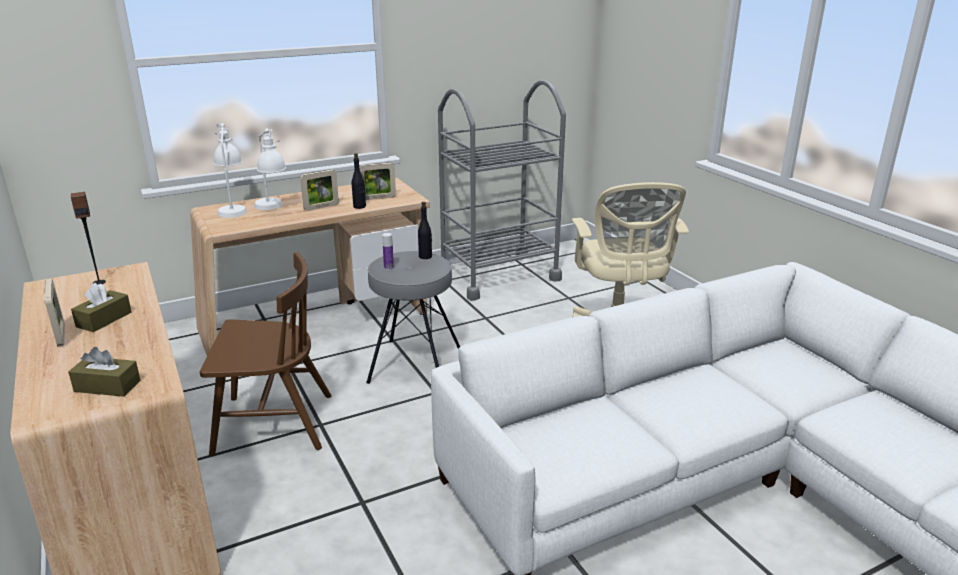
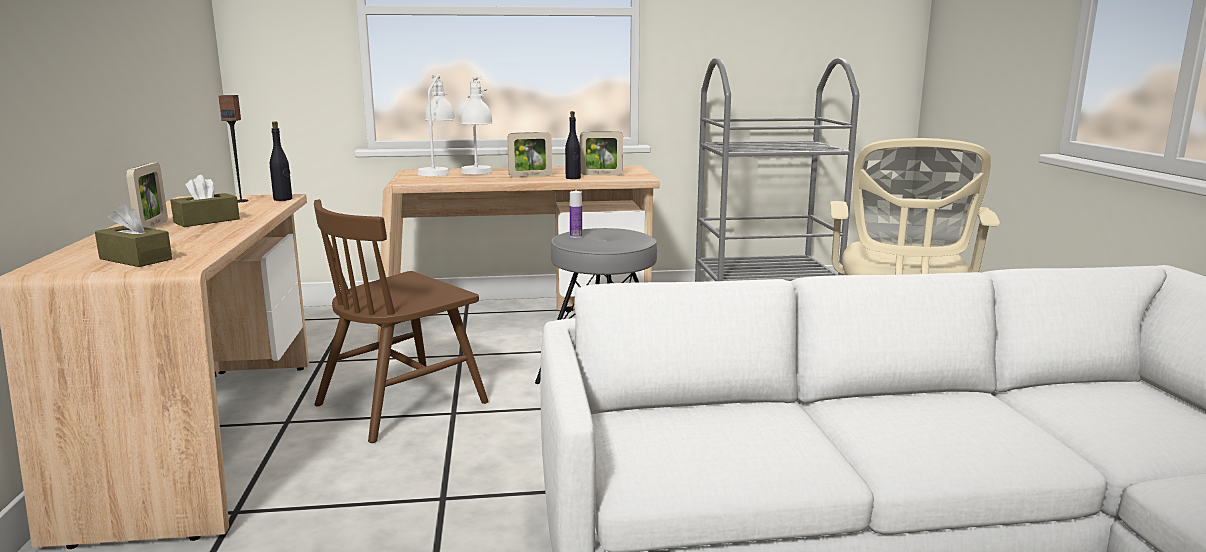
camera: 20 degrees right, 10 degrees down
(273, 423) = (402, 403): brown chair -> brown chair turned 120 degrees clockwise
(425, 256) = (628, 232): black bottle -> black bottle (283, 199)

